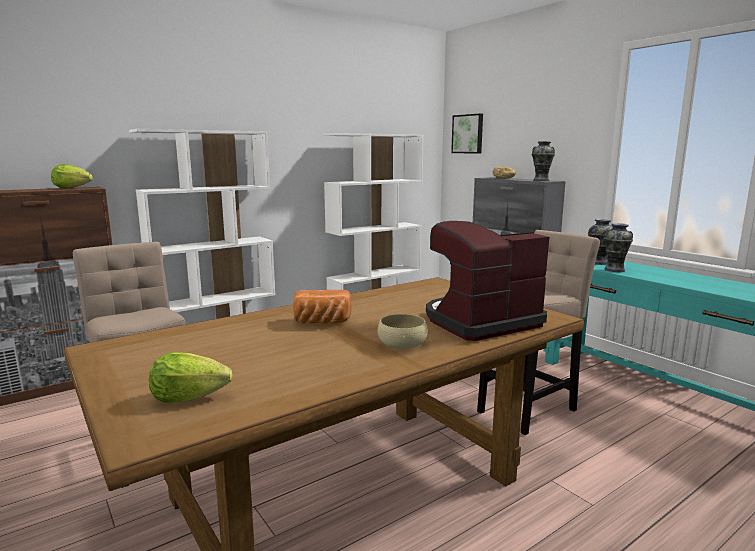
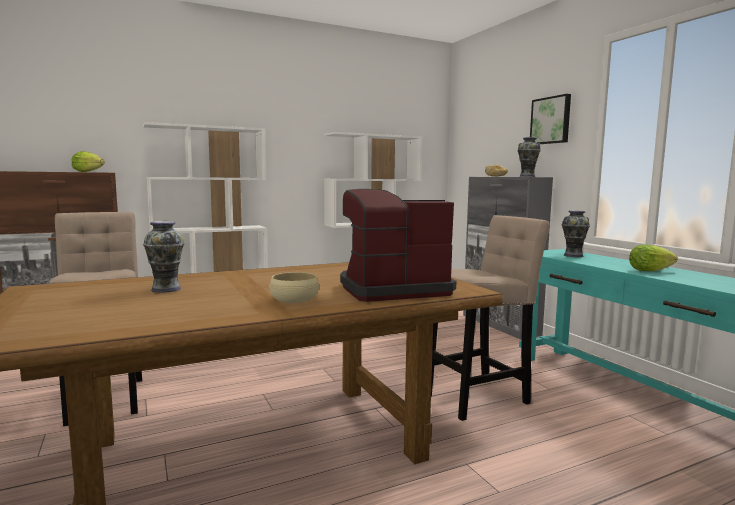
camera: 10 degrees right, 5 degrees down
(188, 398) = (57, 322): lettuce -> lettuce (649, 271)
(321, 322) = (241, 282): bread -> none
(468, 134) = (469, 137): picture -> picture (551, 120)
(614, 270) = (584, 261): vase -> vase (165, 289)

